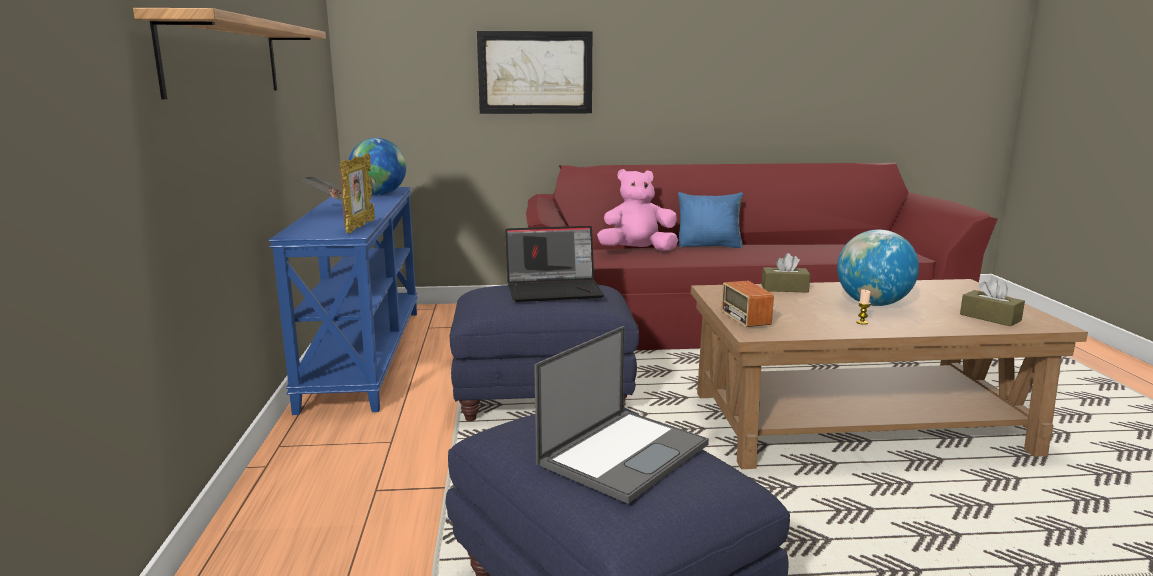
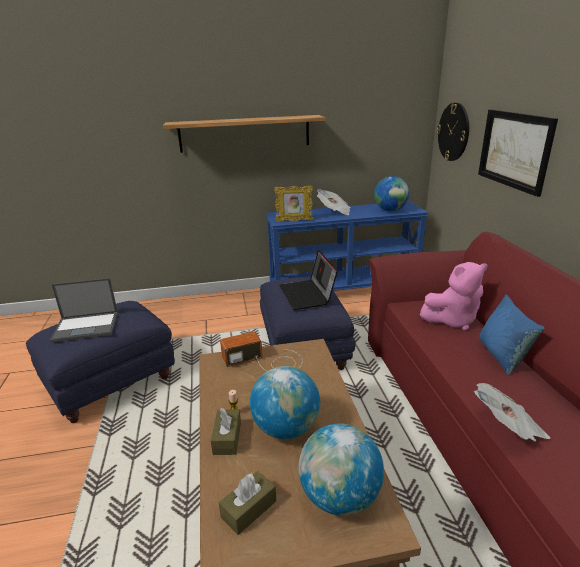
camera: 85 degrees right, 10 degrees up
(395, 69) = (453, 132): none -> wall clock
(624, 453) = (87, 326): laptop -> laptop turned 45 degrees counterclockwise
(637, 251) = (452, 320): pink plush toy -> pink plush toy turned 90 degrees clockwise
(784, 288) = (325, 381): brown tissue box -> brown tissue box (227, 438)
(817, 255) = (507, 427): none -> newspaper
(946, 292) = (339, 497): none -> globe

